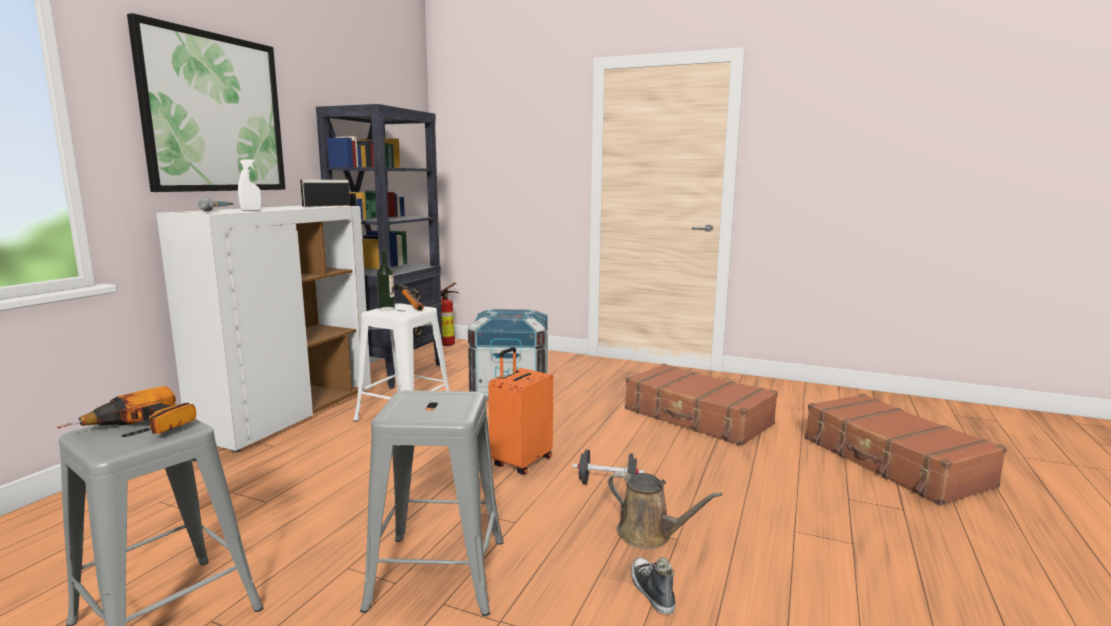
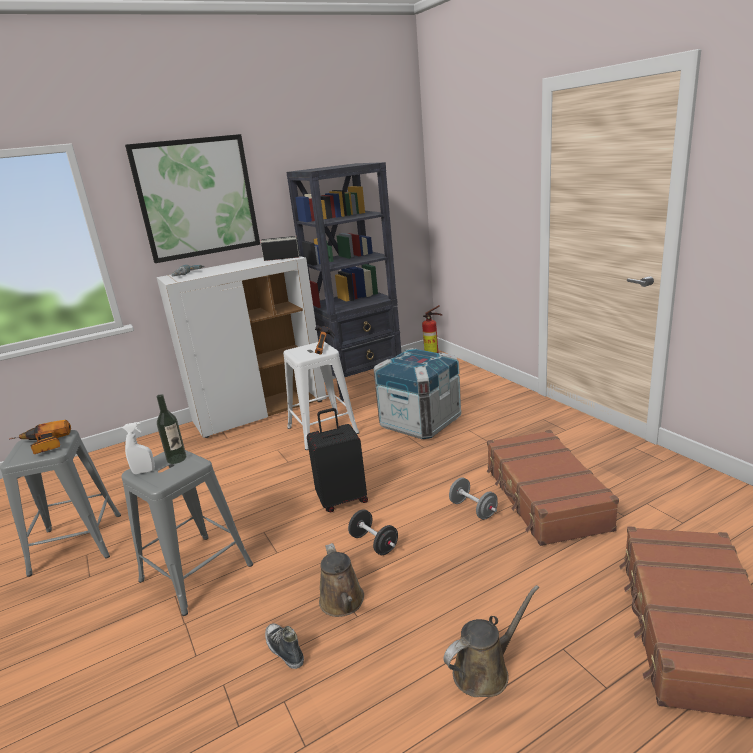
camera: 40 degrees right, 10 degrees up
(251, 210) = (208, 274): white spray bottle -> white spray bottle (144, 471)
(386, 308) = (304, 348): bottle -> bottle (176, 459)
(521, 462) = (342, 499): orange suitcase -> black suitcase
(651, 591) = (284, 650): shoe -> shoe turned 60 degrees counterclockwise
(655, 438) = (473, 509): none -> grey dumbbell
(826, 531) = (485, 670): none -> brown watering can

